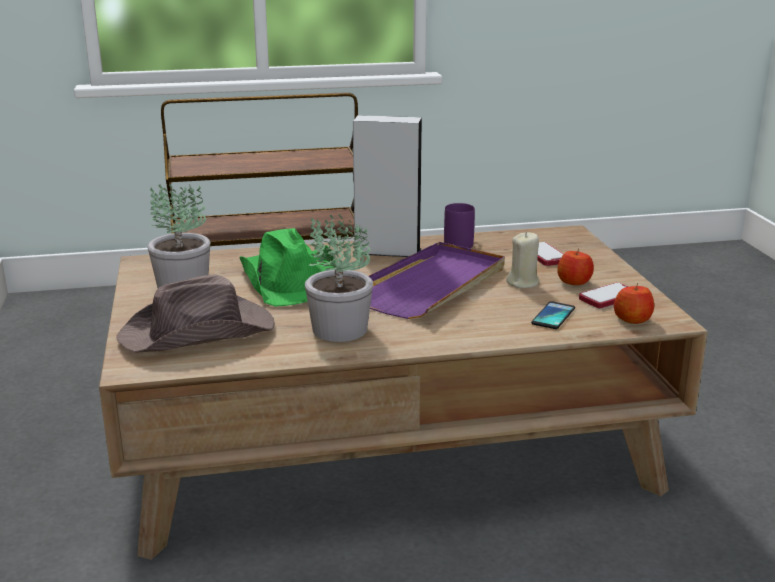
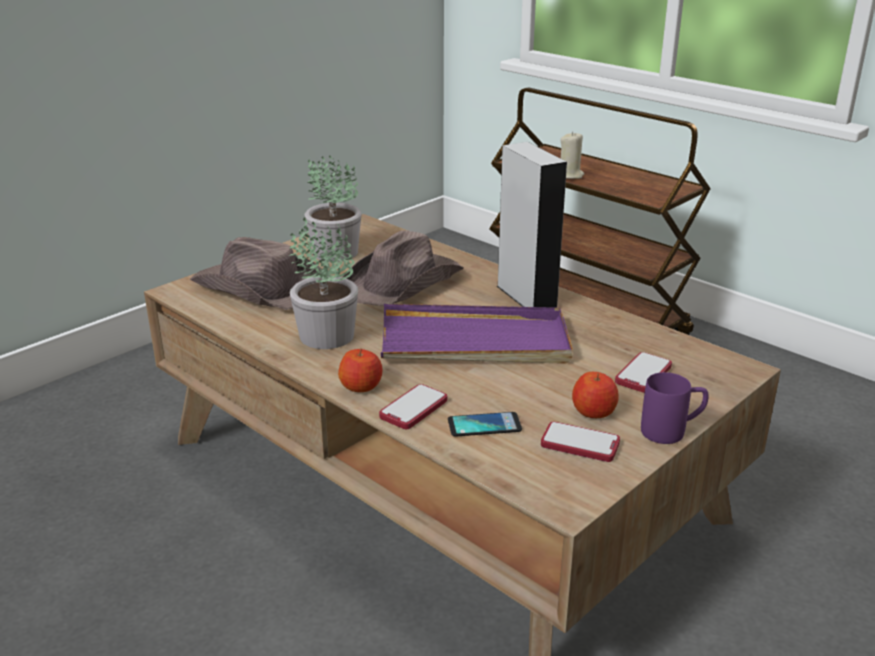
camera: 55 degrees right, 5 degrees up
(291, 279) = (403, 283): green hat -> brown hat
(461, 242) = (605, 322): purple mug -> purple mug (672, 431)
(502, 331) = (413, 408): none -> phone
(523, 283) = (548, 384): beige candle -> beige candle (570, 175)
(632, 319) = (537, 475): apple -> apple (361, 386)

